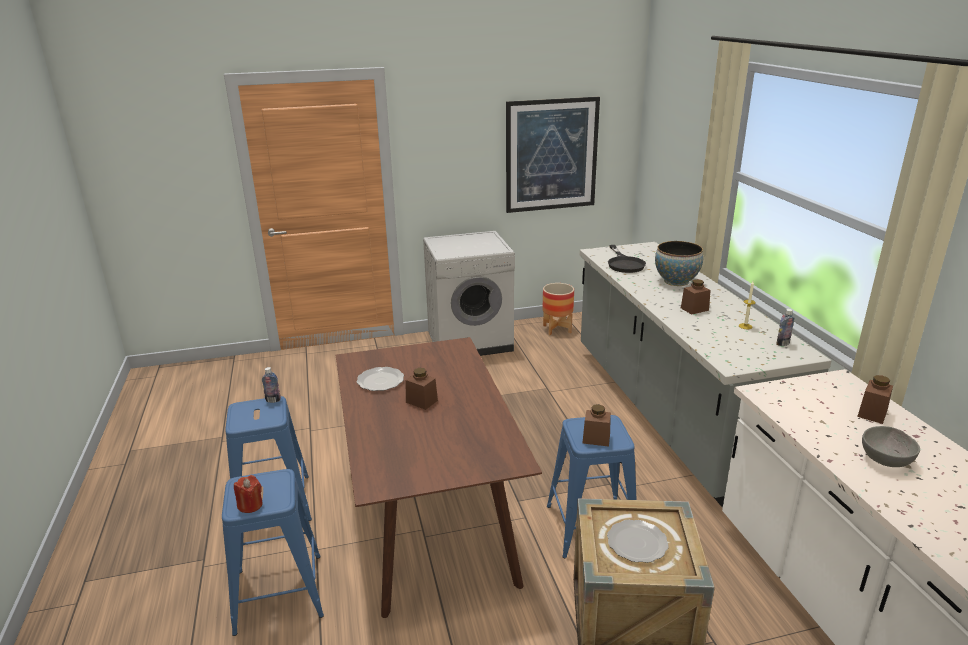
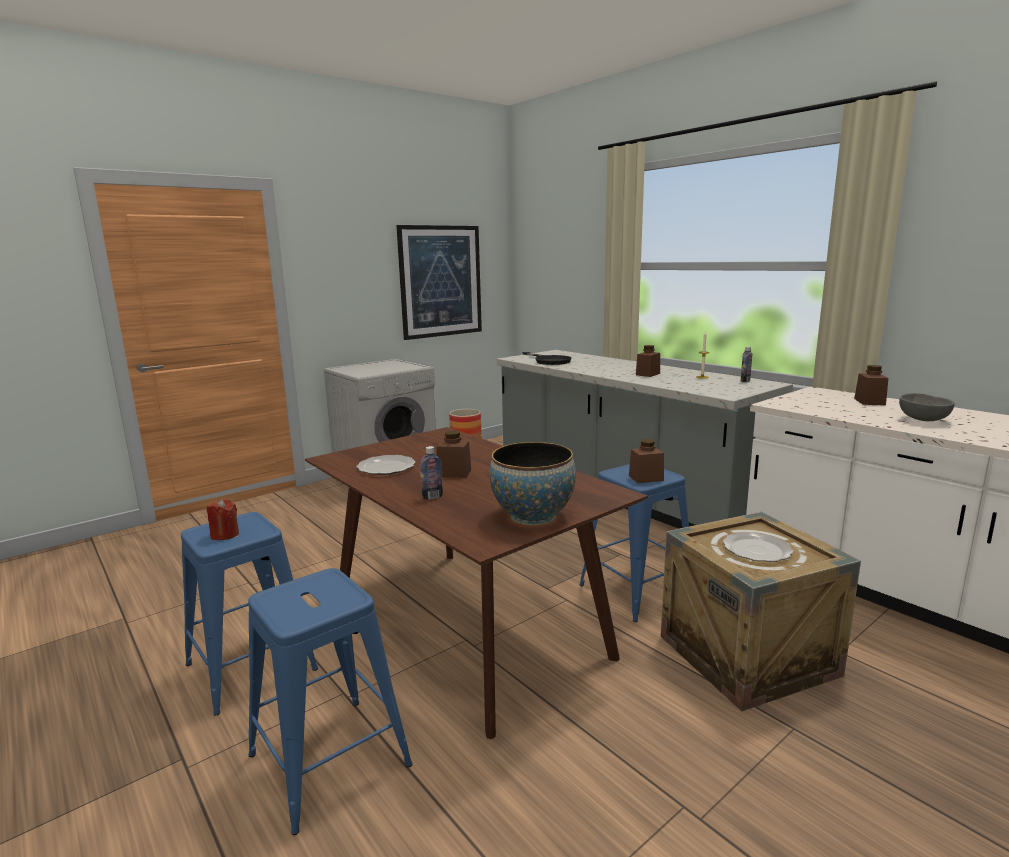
camera: 25 degrees left, 10 degrees down
(250, 505) = (310, 612): red candle -> red candle (225, 535)
(273, 400) = (244, 516): bottle -> bottle (432, 497)
(676, 281) = (608, 364): bowl -> bowl (533, 516)

